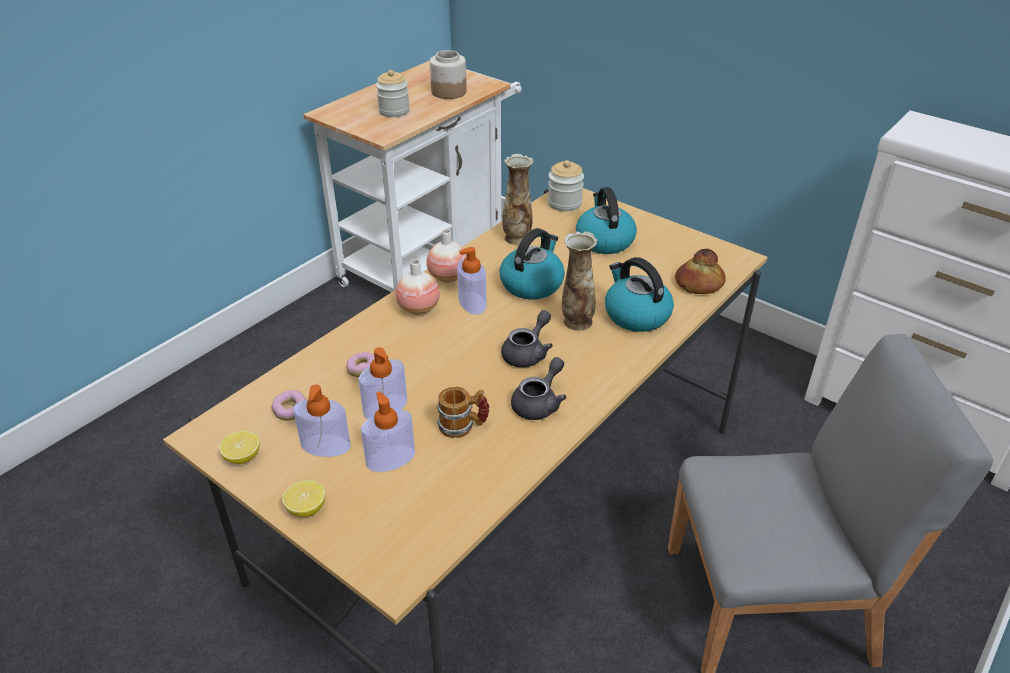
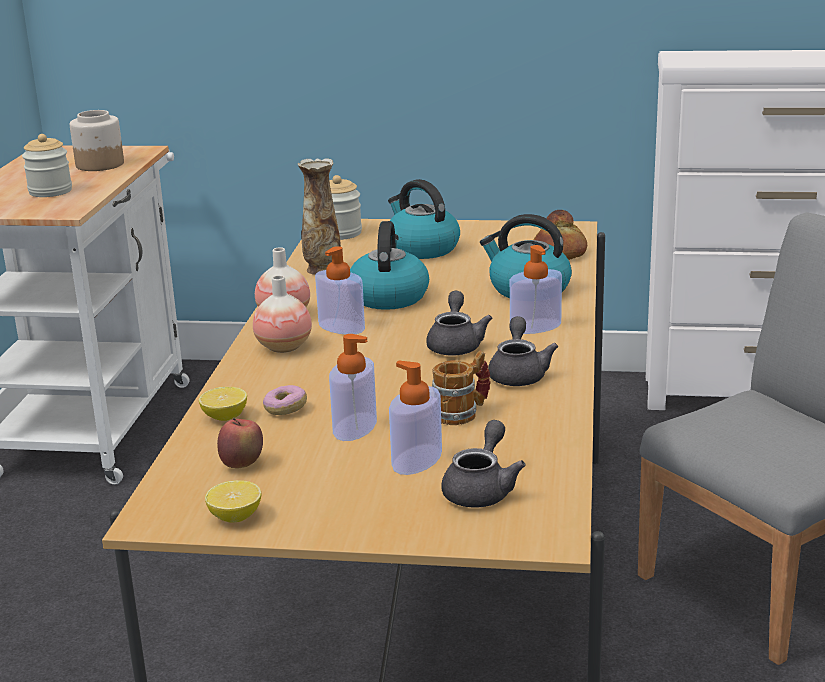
camera: 30 degrees left, 15 degrees down
(290, 411) = (242, 465): donut -> apple
(306, 509) = (374, 526): lemon -> lemon (225, 417)
(326, 446) = (326, 475): soap dispenser -> soap dispenser (535, 327)
(401, 509) = (482, 489): none -> grey teapot
(576, 322) = (475, 310): vase -> none

